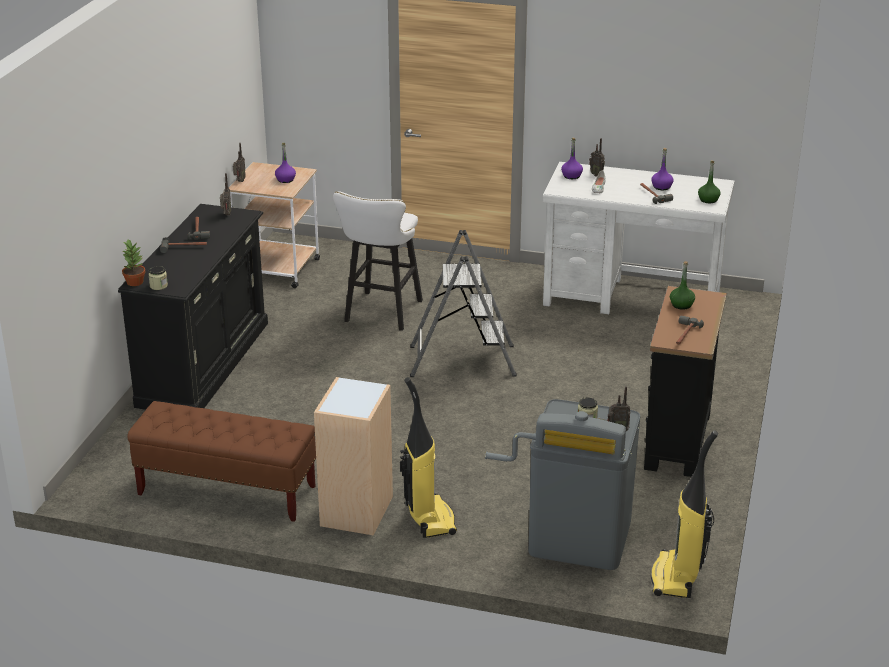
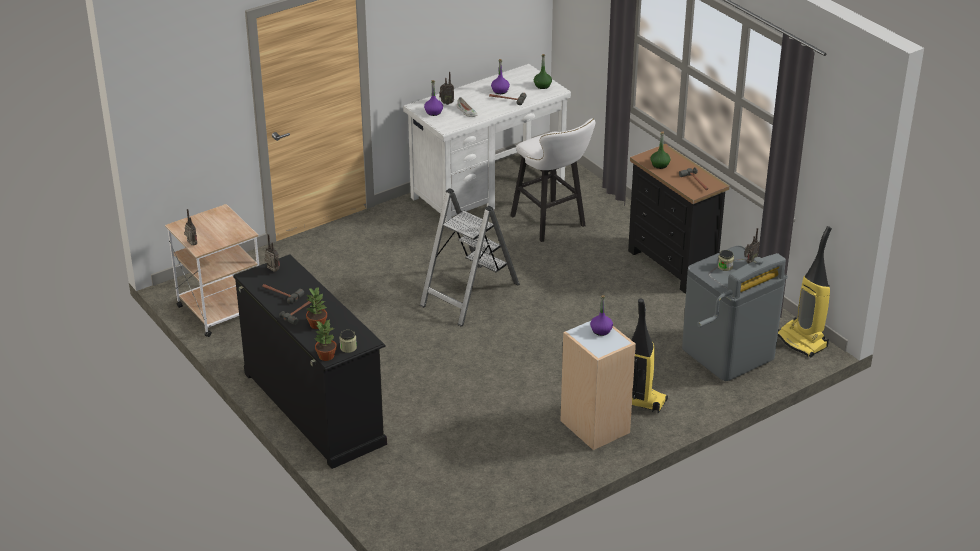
camera: 50 degrees left, 5 degrees up
(176, 260) = (317, 324): none -> potted plant
(226, 491) = (501, 472): brown bench -> none
(285, 180) = (223, 224): purple bottle -> purple bottle (601, 330)
(380, 315) = (360, 298): white stool -> white stool (552, 225)

